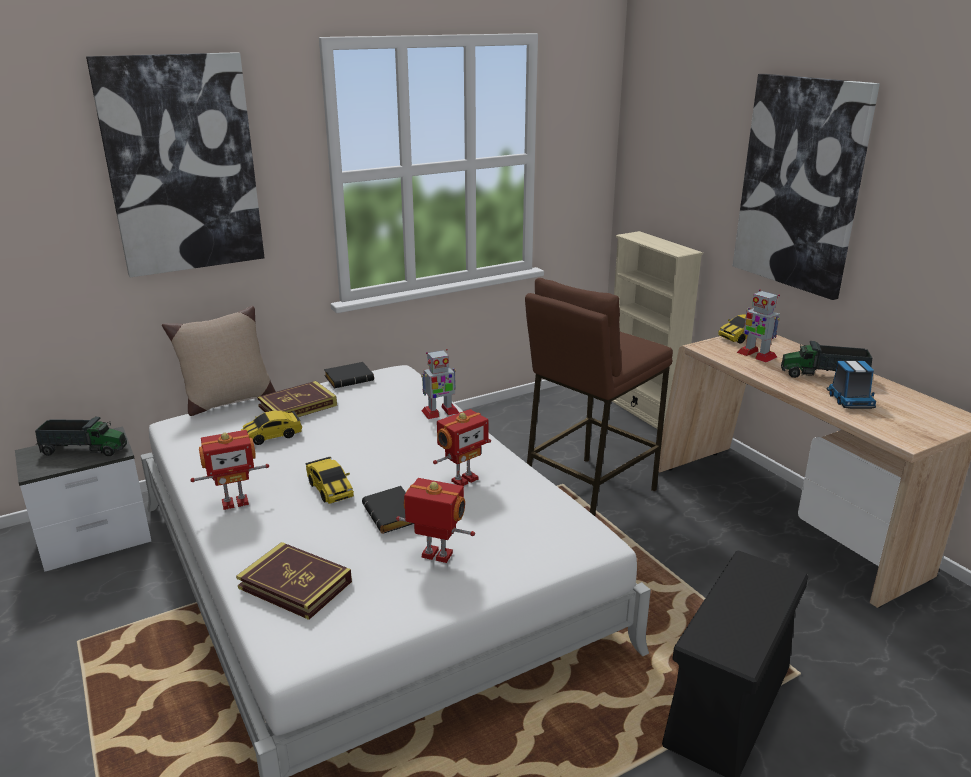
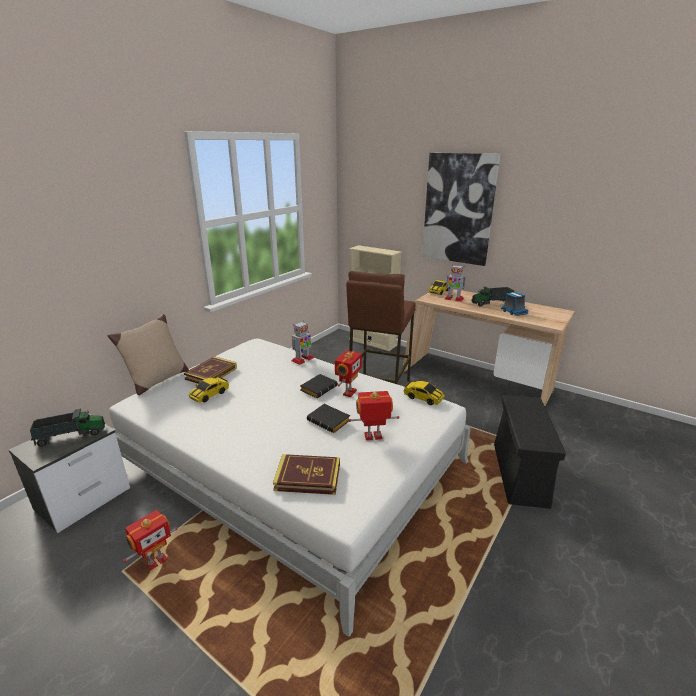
camera: 25 degrees left, 0 degrees up
(182, 165) = (105, 220): picture -> none
(235, 502) = (222, 440): toy robot -> toy robot (156, 561)
(330, 489) = (278, 416): toy car -> toy car (423, 398)
(350, 379) = (231, 351): black book -> black book (318, 388)

